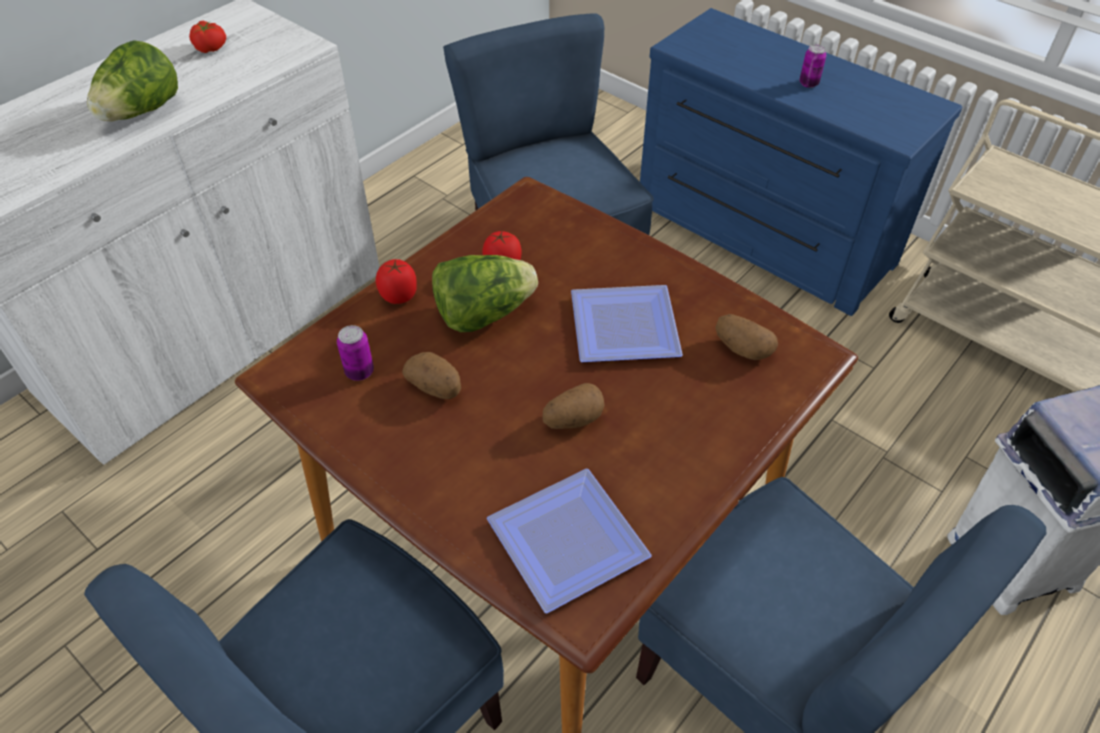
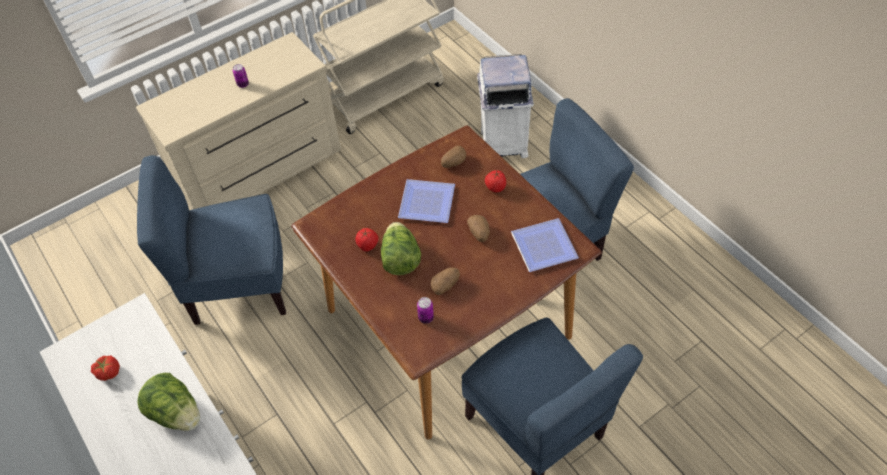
camera: 75 degrees left, 5 degrees up
(399, 296) = (374, 295): tomato -> tomato (495, 188)
(760, 236) = (261, 171): blue dresser -> beige dresser

